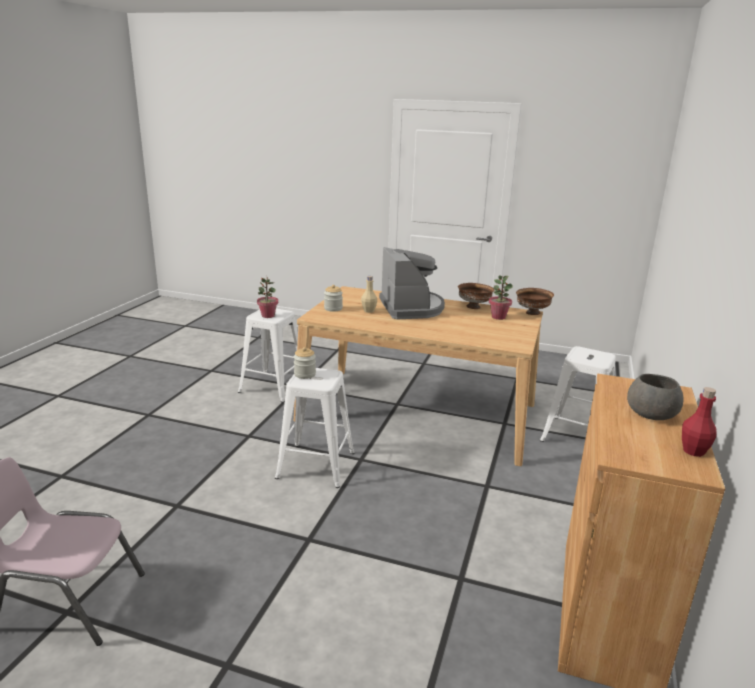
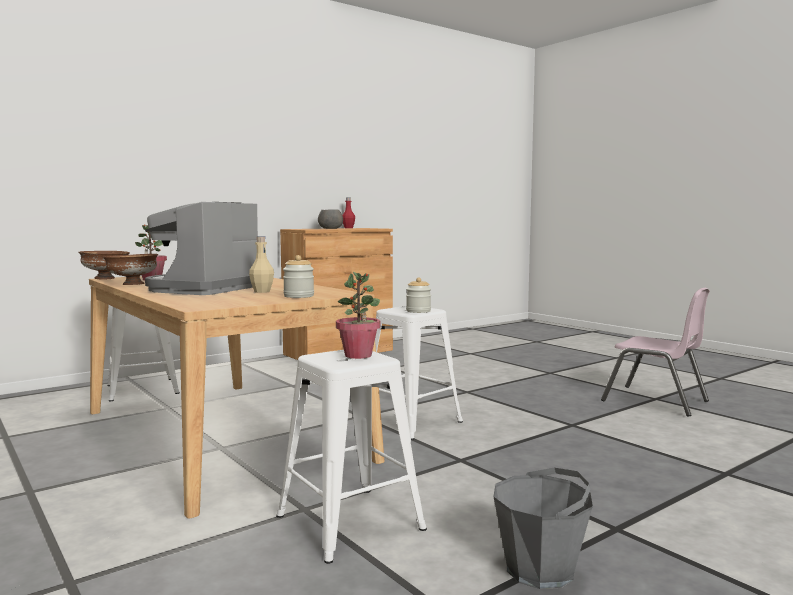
camera: 145 degrees left, 15 degrees down
(182, 389) = (540, 570): none -> grey bucket

